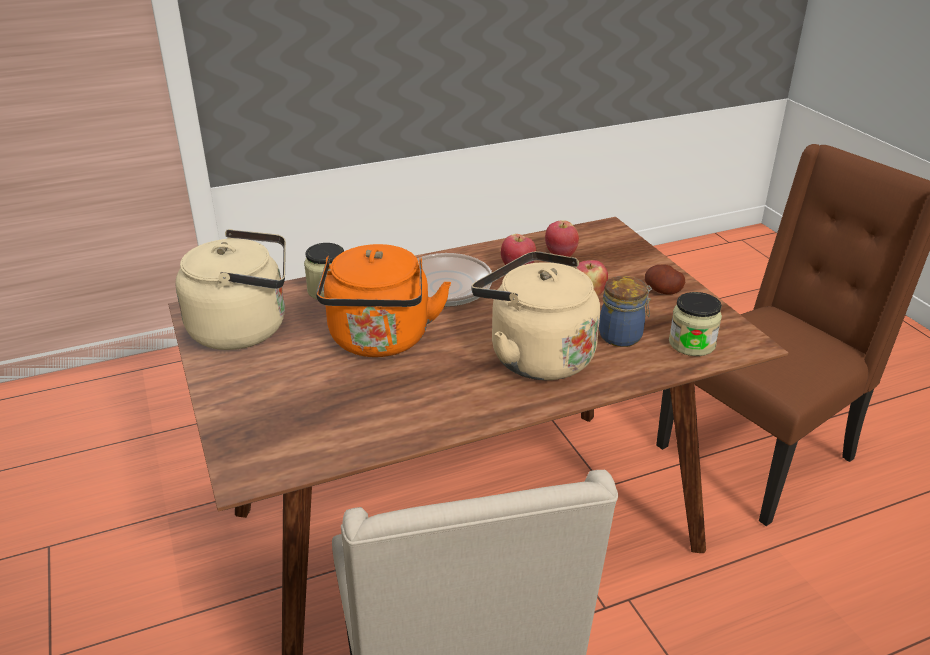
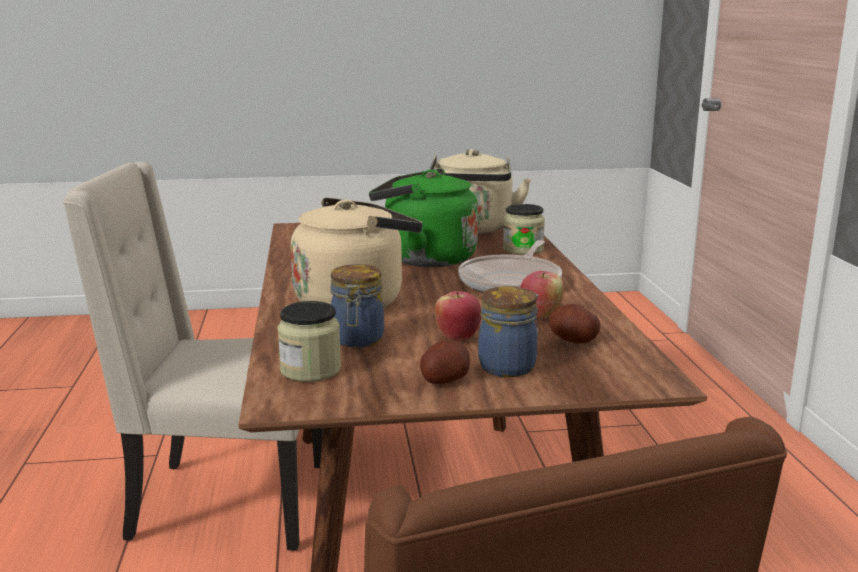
camera: 105 degrees right, 15 degrees down
(380, 341) = (424, 259): orange kettle -> green kettle
(560, 254) = (572, 340): apple -> potato
(623, 272) = (509, 366): none -> jar

